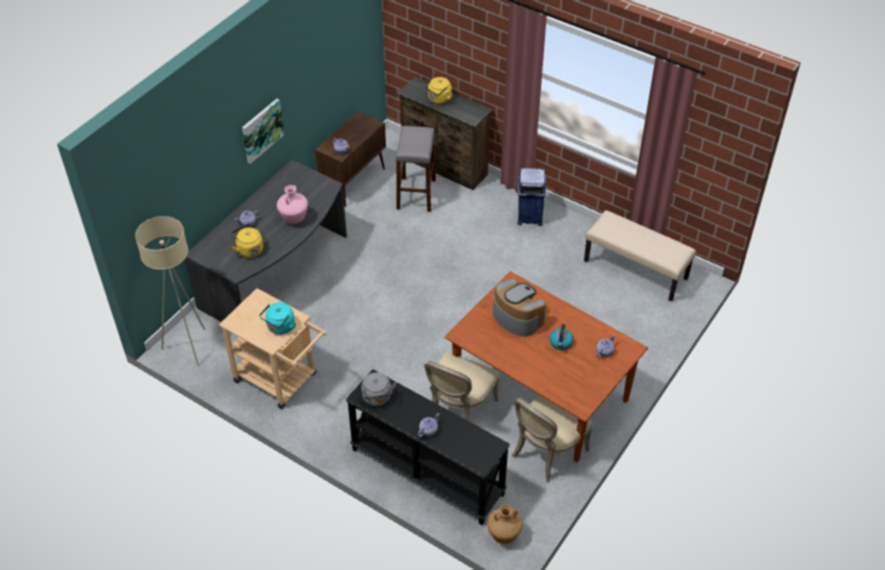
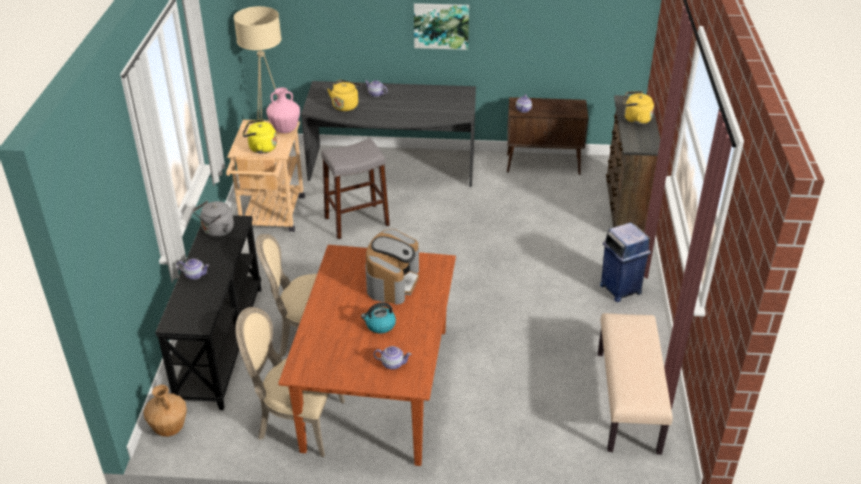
camera: 60 degrees right, 10 degrees down
(280, 328) = (261, 148): turquoise kettle -> yellow kettle
(294, 219) = (403, 113): pink vase -> pink vase (285, 130)
(416, 194) = (568, 205): grey stool -> grey stool (356, 221)

